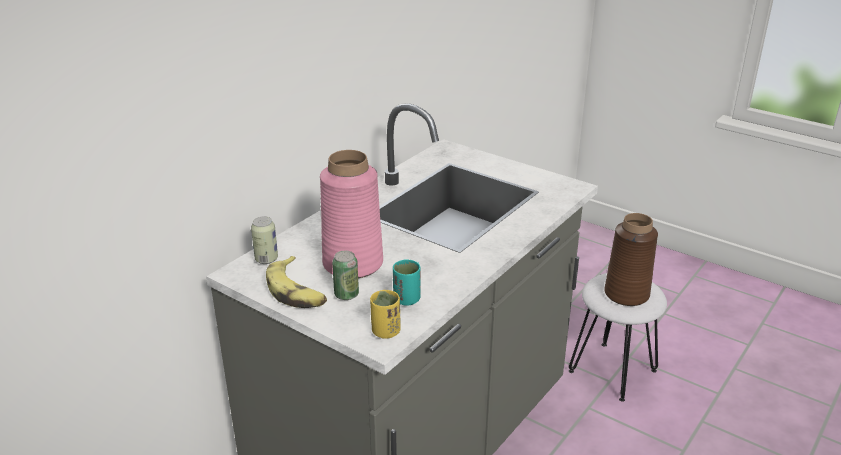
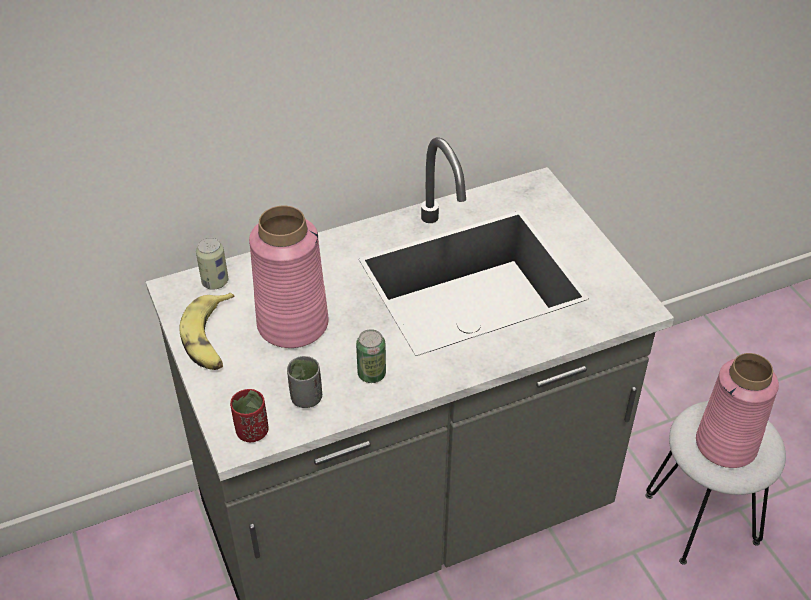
camera: 30 degrees right, 15 degrees up
(346, 295) = (253, 364): can -> can (371, 374)
(386, 332) = (252, 431): yellow cup -> red cup
(406, 299) = (306, 398): turquoise cup -> grey cup
(627, 294) = (726, 445): brown vase -> pink vase

